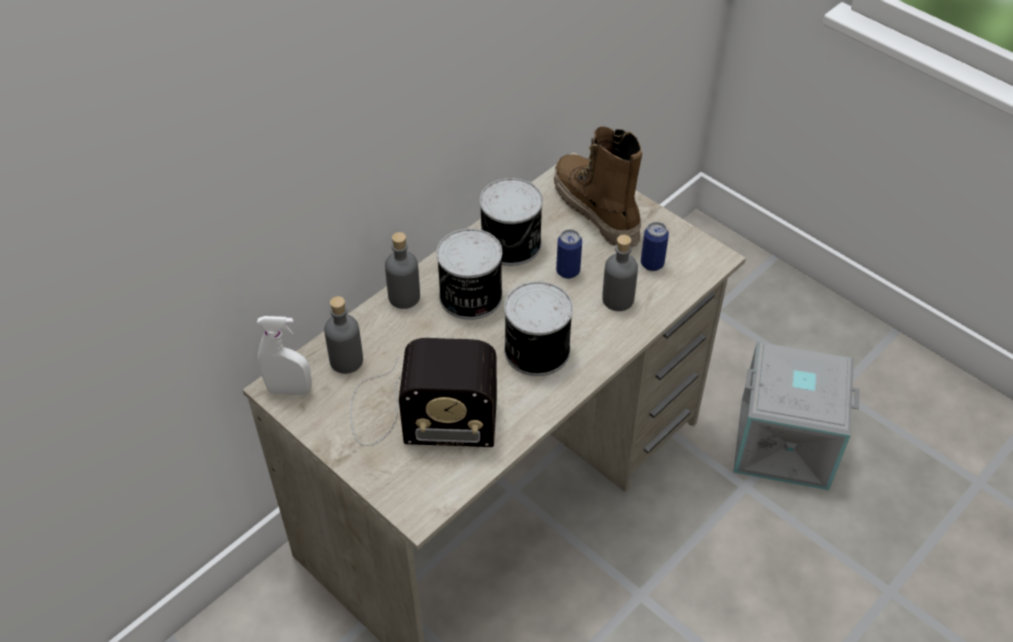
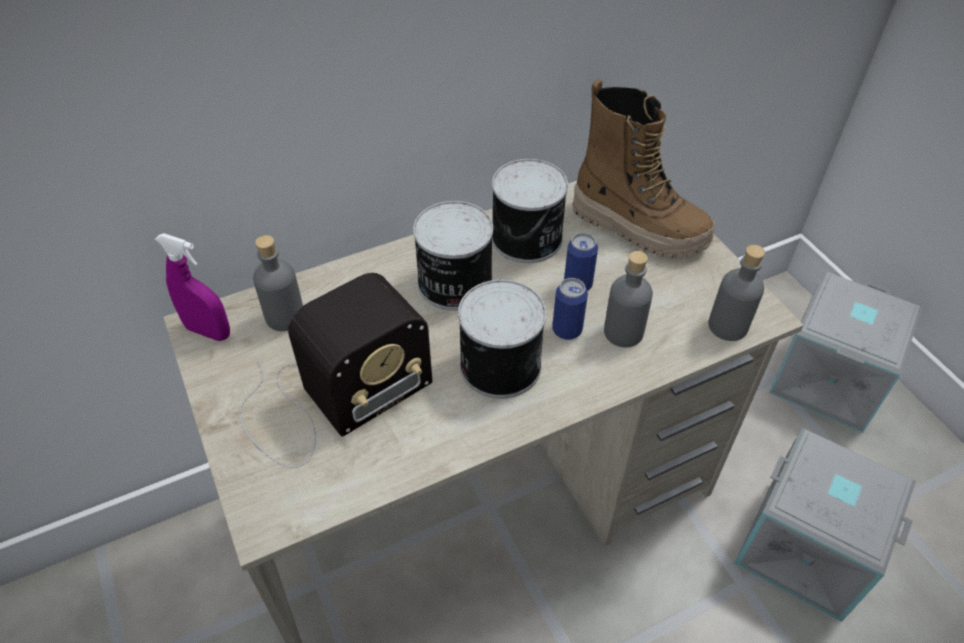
camera: 20 degrees right, 0 degrees up
(289, 390) = (208, 331): white spray bottle -> purple spray bottle
(404, 297) = (383, 265): grey bottle -> grey bottle (728, 326)
(418, 413) = (329, 399): radio -> radio turned 60 degrees counterclockwise
(595, 211) = (638, 227): boot -> boot turned 135 degrees clockwise
(652, 264) = (682, 302): can -> can (567, 330)
(758, 297) = (825, 378): none -> grey storage box

